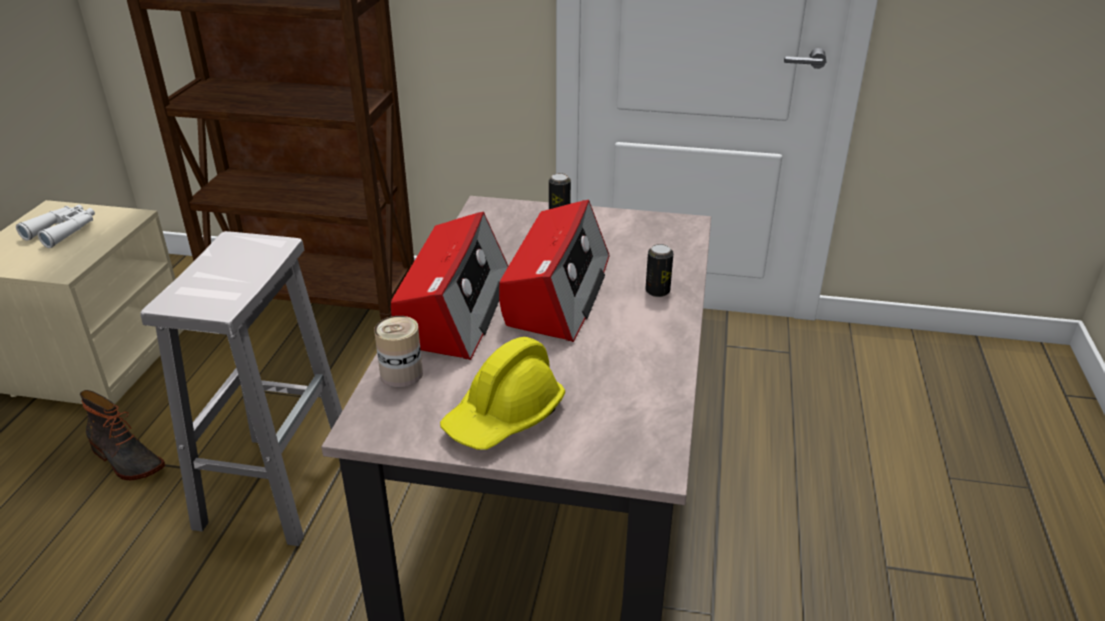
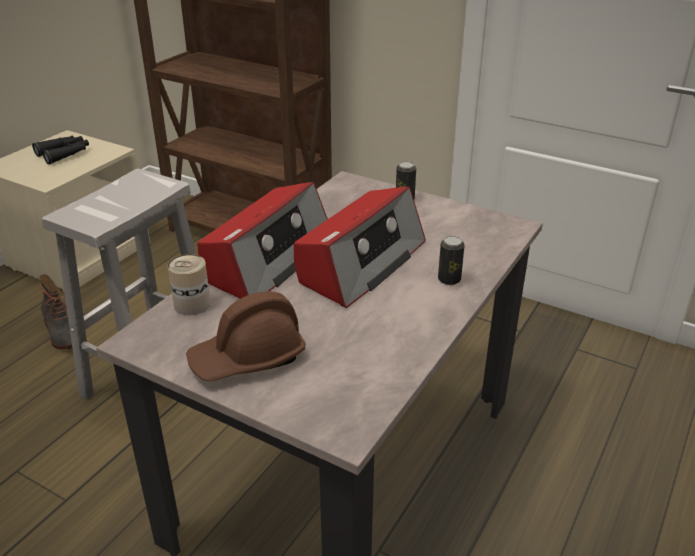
camera: 20 degrees right, 0 degrees up
(63, 231) = (64, 154): white binoculars -> black binoculars
(504, 417) = (248, 358): yellow hard hat -> brown hard hat

